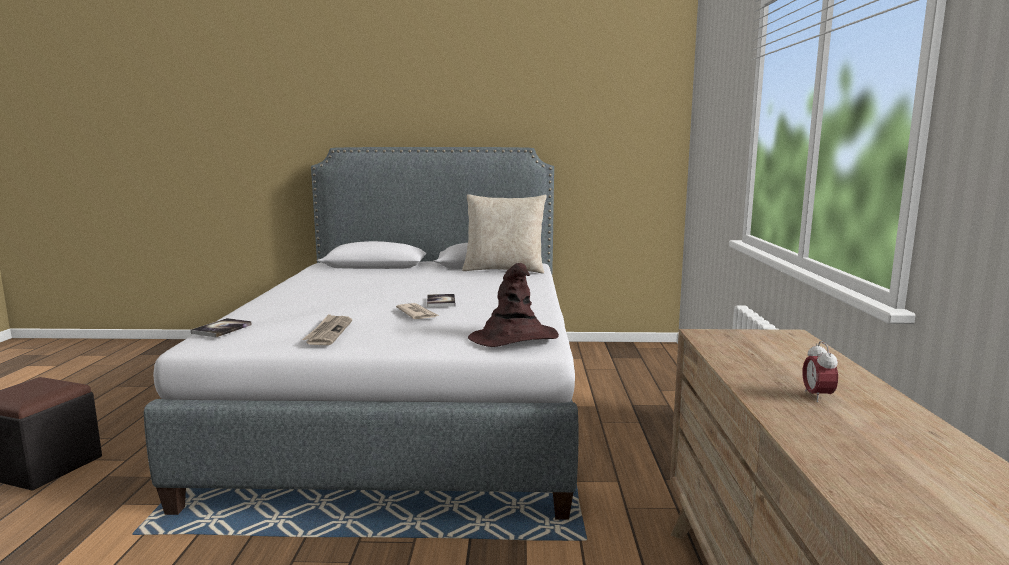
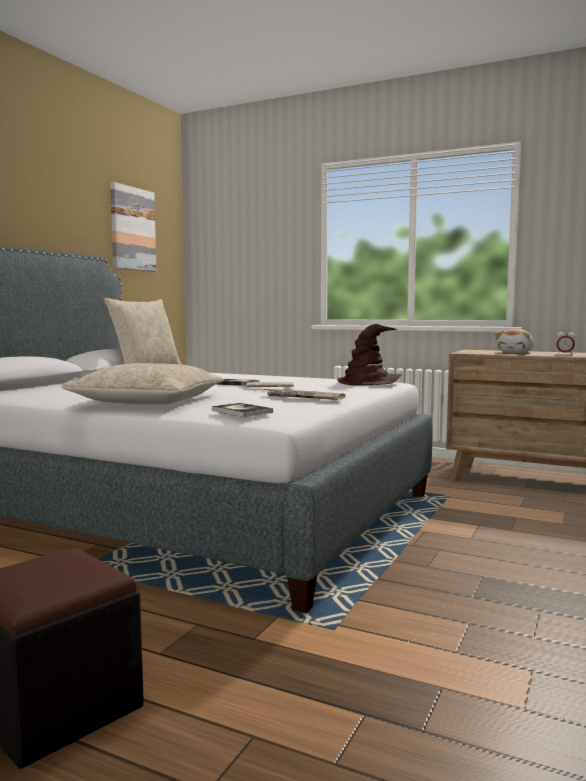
camera: 65 degrees left, 5 degrees down
(290, 301) = (148, 401): none -> beige pillow
(595, 112) = (132, 229): none -> picture
(781, 361) = (515, 352): none -> plush toy

